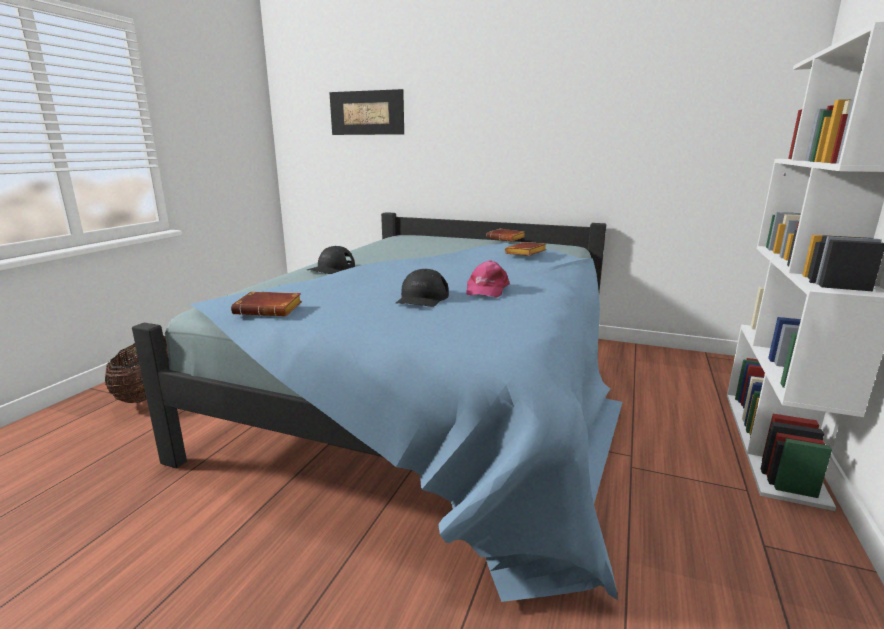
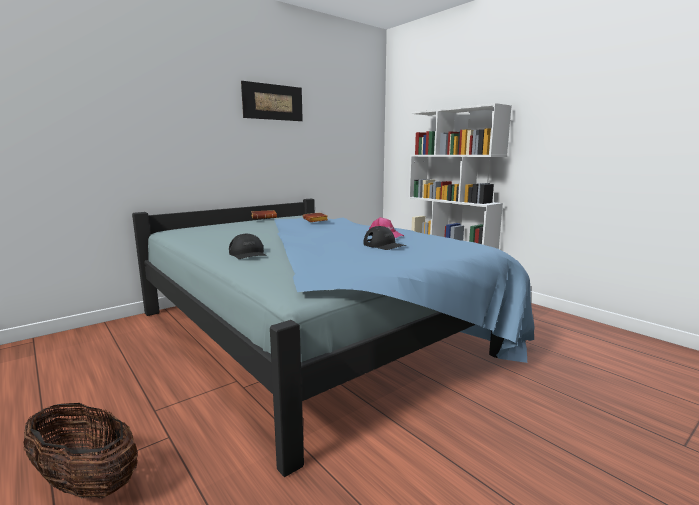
camera: 60 degrees left, 5 degrees down
(270, 309) = (360, 272): brown book -> none
(366, 113) = (98, 113): picture -> picture (273, 102)

